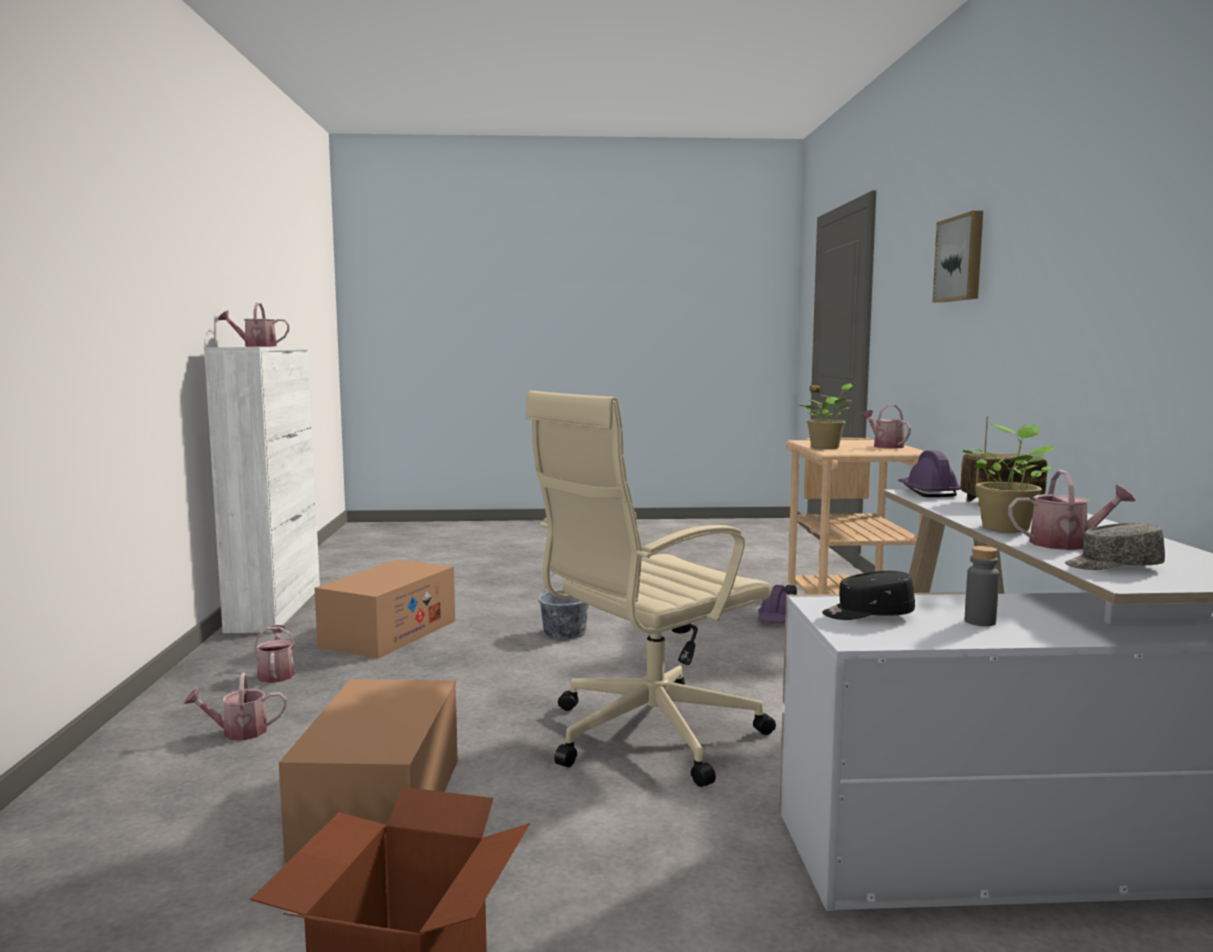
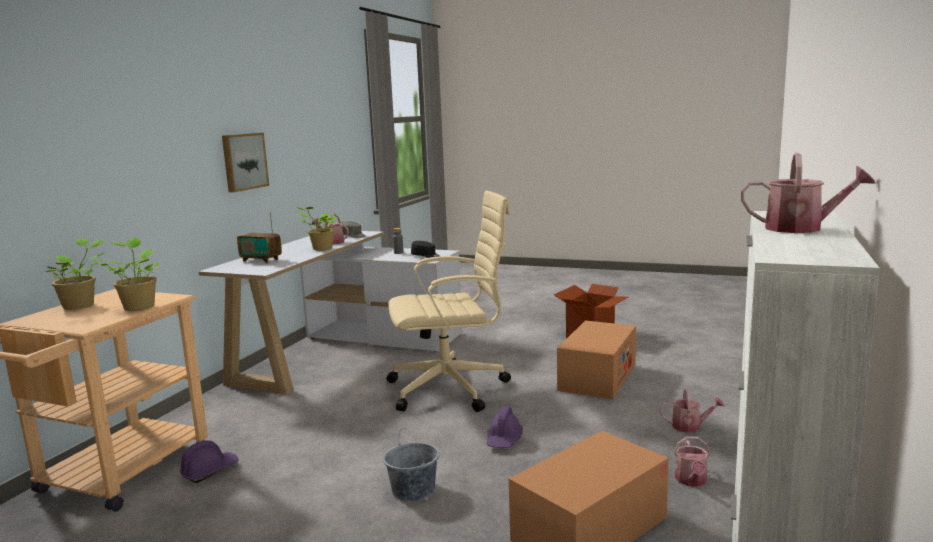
camera: 155 degrees left, 5 degrees up
(885, 446) = (81, 305): watering can -> potted plant
(927, 492) = (257, 270): purple hard hat -> purple hard hat (504, 440)
(961, 259) = (82, 119): picture -> picture (243, 161)

